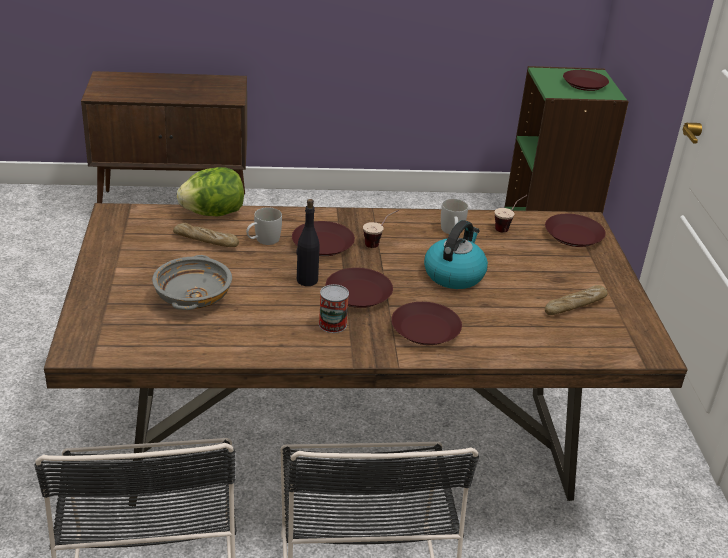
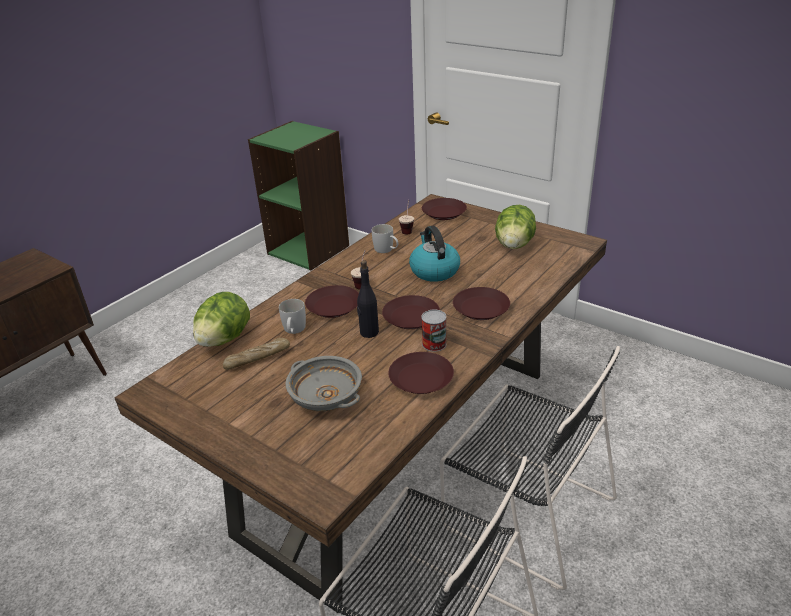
camera: 45 degrees left, 0 degrees up
(575, 306) = (514, 245): bread -> lettuce
(584, 84) = (298, 133): brown plate -> brown plate (420, 378)

